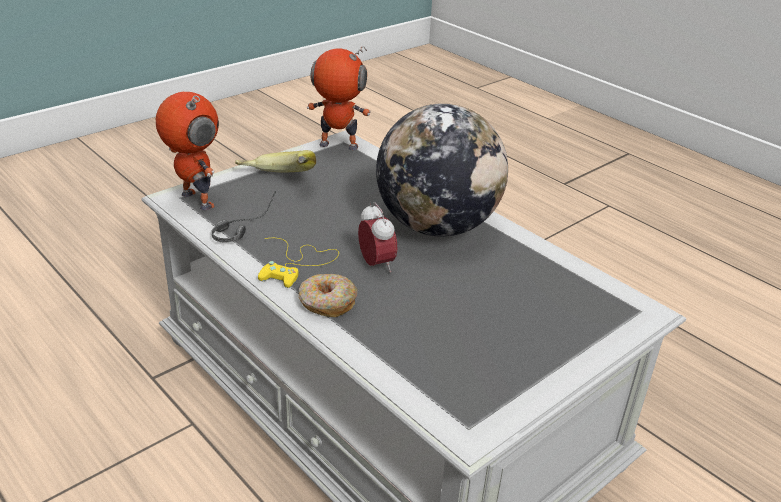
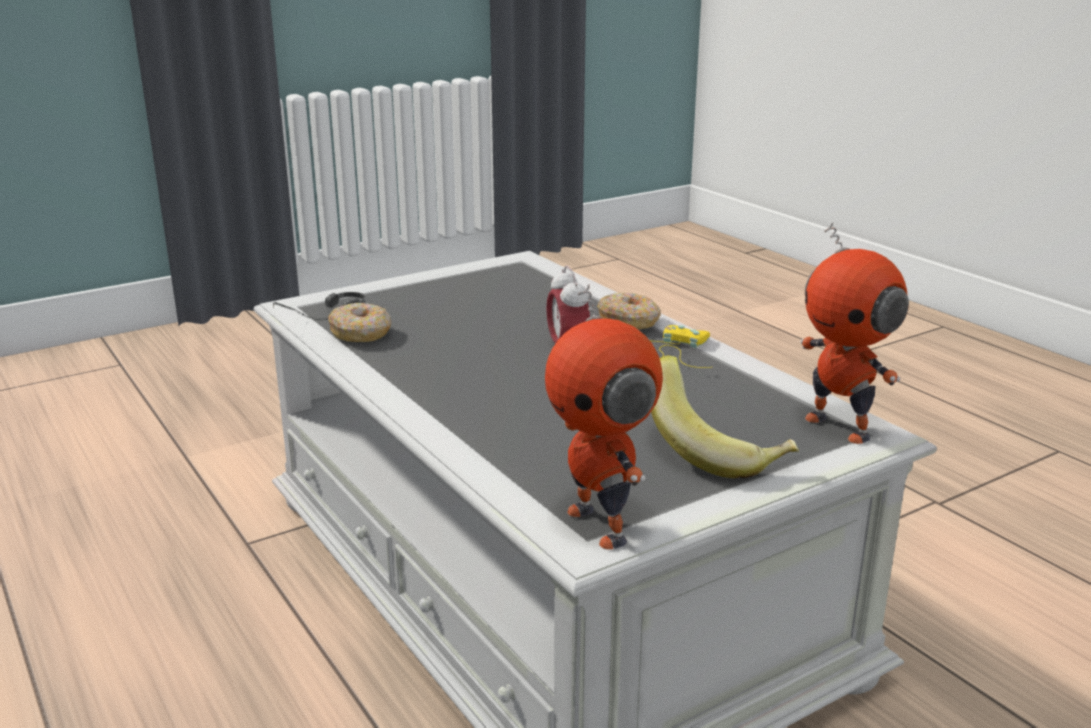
camera: 170 degrees left, 10 degrees down
(243, 224) = (748, 393): headphones -> headphones (324, 316)
(338, 146) = (601, 525): toy robot -> toy robot turned 45 degrees clockwise
(436, 226) = (470, 382): globe -> none
(551, 274) = (361, 333): none -> donut

